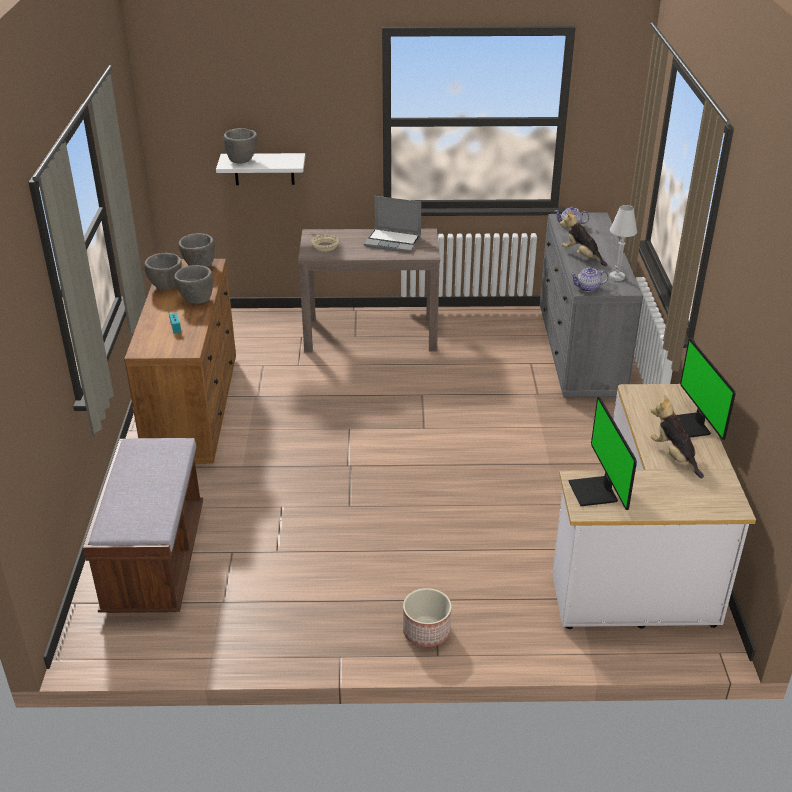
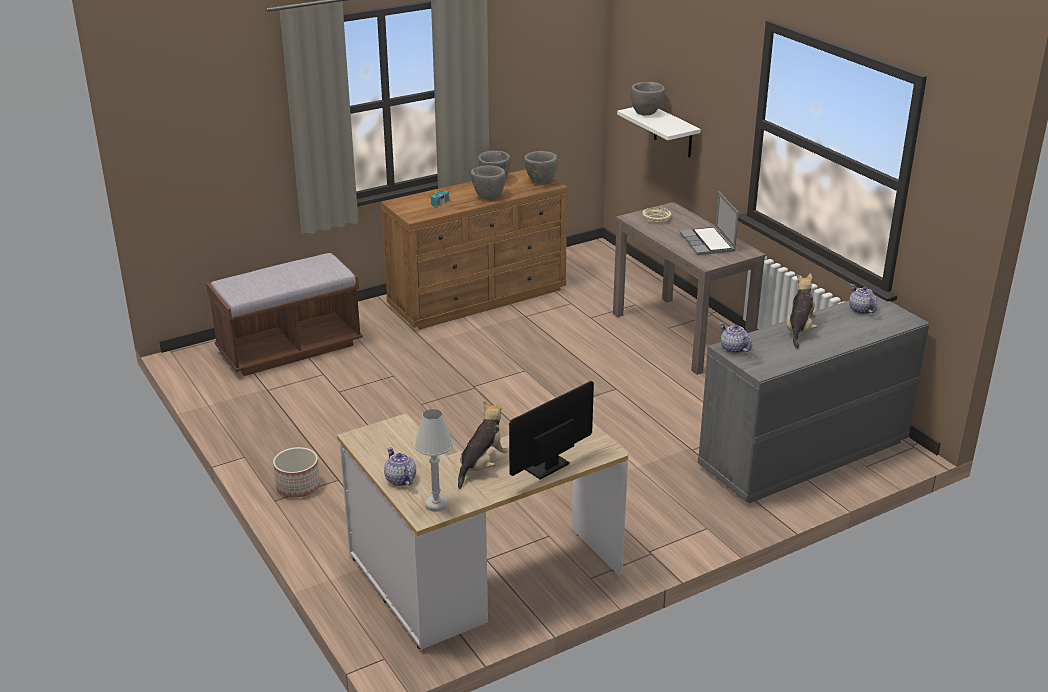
camera: 60 degrees right, 5 degrees down
(595, 492) = (388, 437): monitor -> none
(617, 277) = (780, 359): white table lamp -> white table lamp (436, 505)
(671, 505) = (400, 479): none -> teapot

